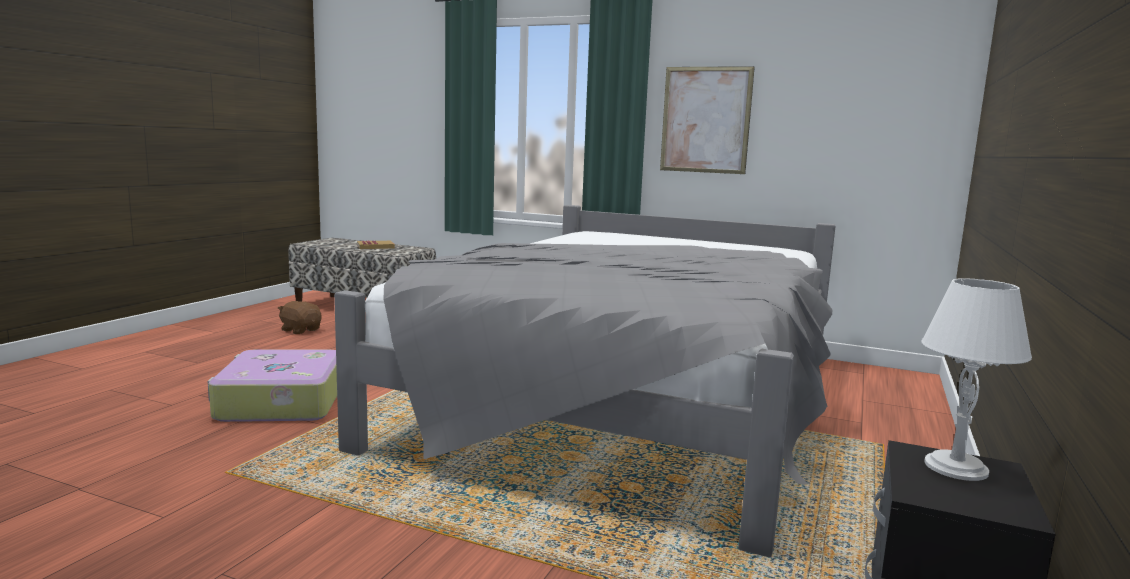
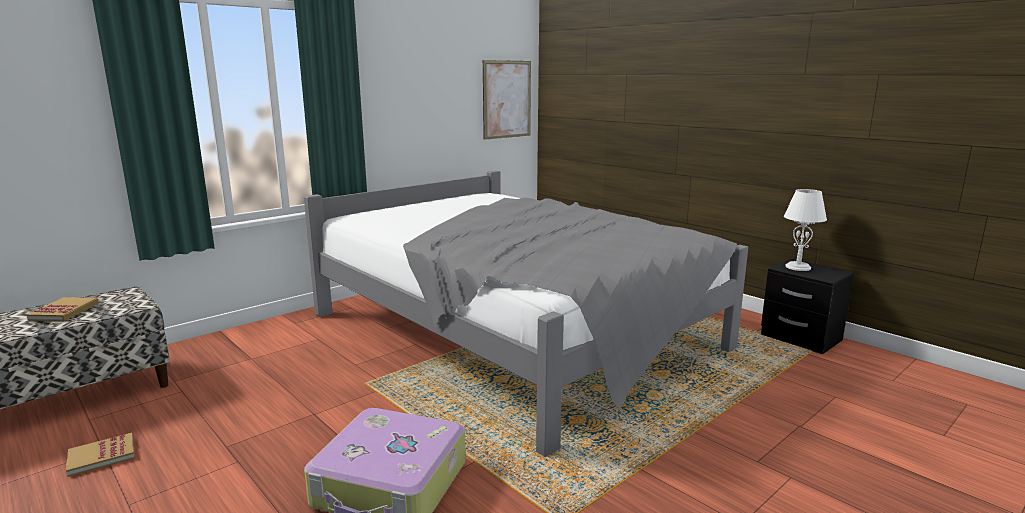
camera: 65 degrees left, 5 degrees up
(300, 330) = (101, 456): brown plush toy -> book
(705, 120) = (396, 102): picture -> picture (507, 99)

